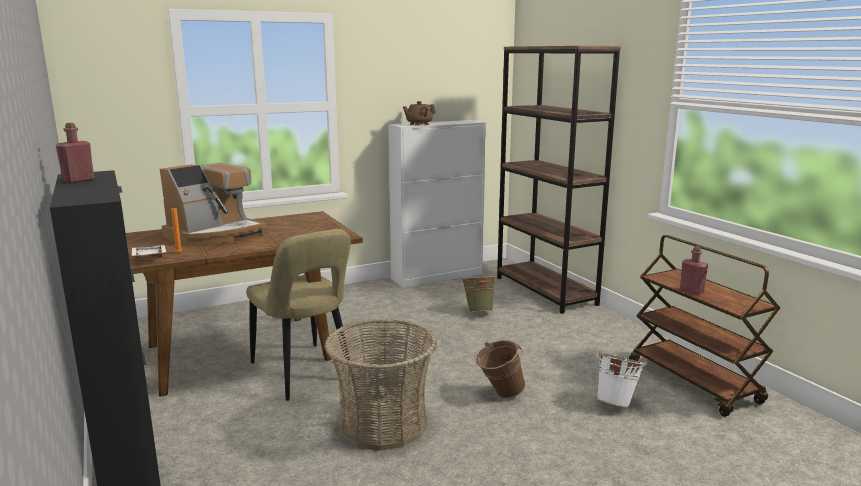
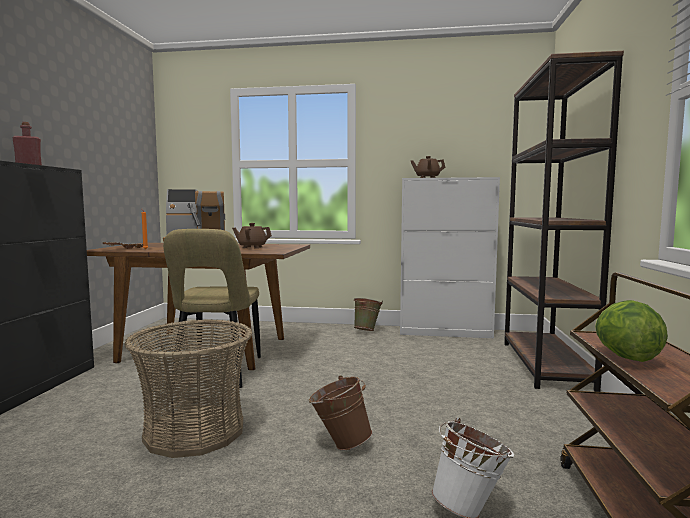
camera: 35 degrees right, 10 degrees down
(288, 228) = (252, 247): none -> brown teapot
(478, 311) = (441, 366): green bucket -> green bucket (367, 331)
(691, 291) = (625, 357): red bottle -> lettuce

